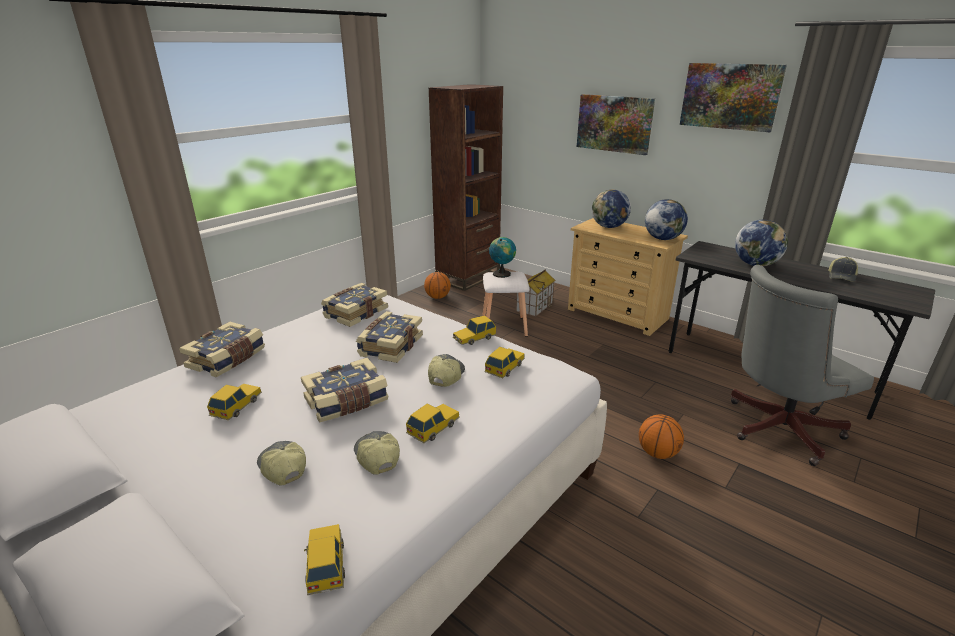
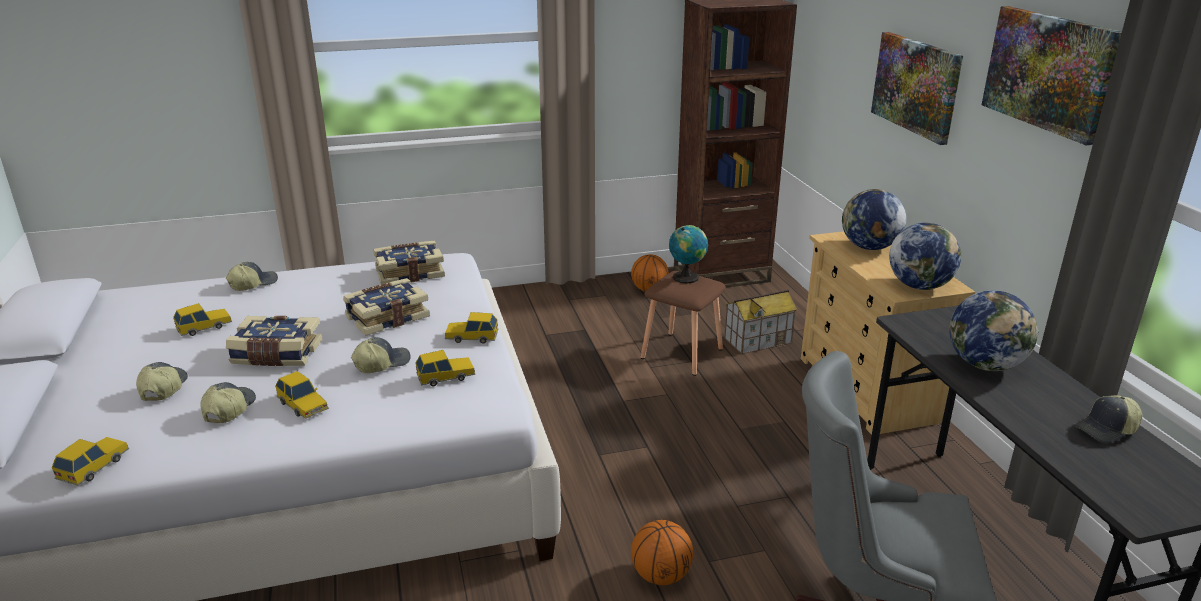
camera: 35 degrees right, 0 degrees up
(228, 359) = (253, 284): book -> cap
(433, 427) = (303, 405): toy car -> toy car turned 60 degrees clockwise
(505, 326) = (683, 353): white stool -> brown stool

